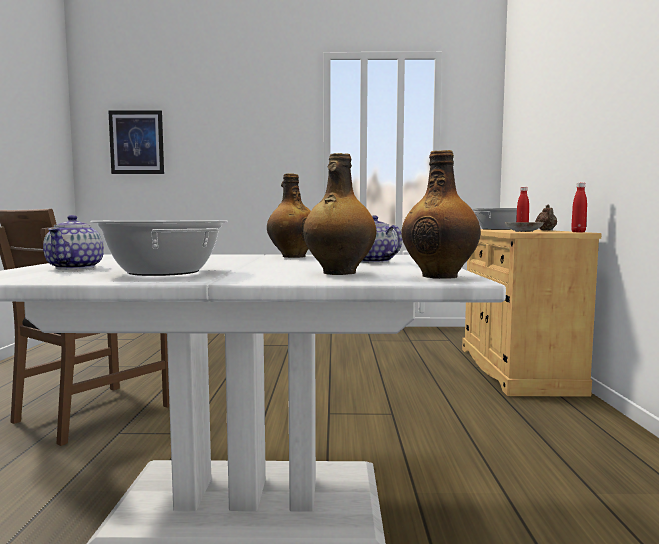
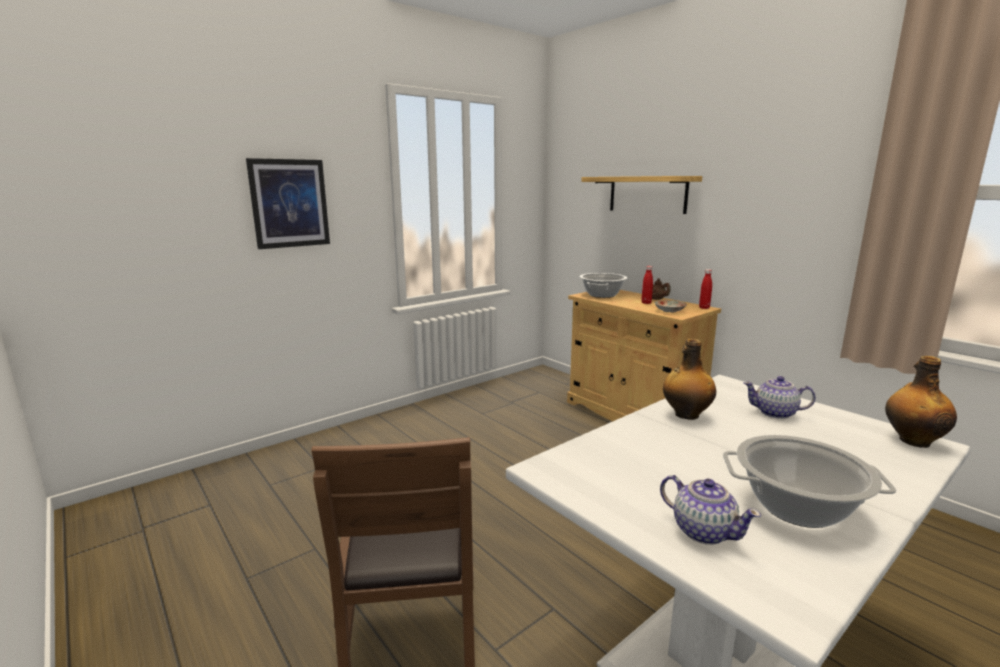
camera: 40 degrees left, 10 degrees up
(137, 142) = (118, 203): picture -> picture (289, 203)
(338, 273) = (866, 456): bottle -> none
(556, 115) = (647, 194): none -> shelf

